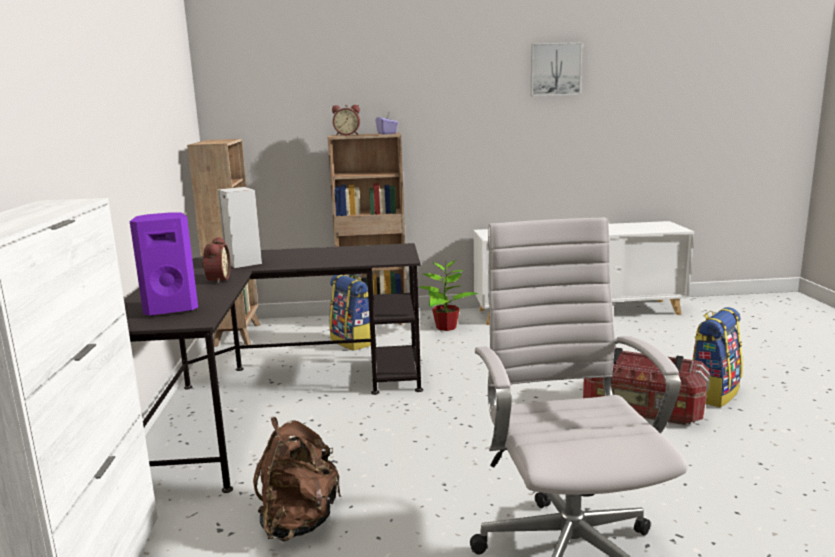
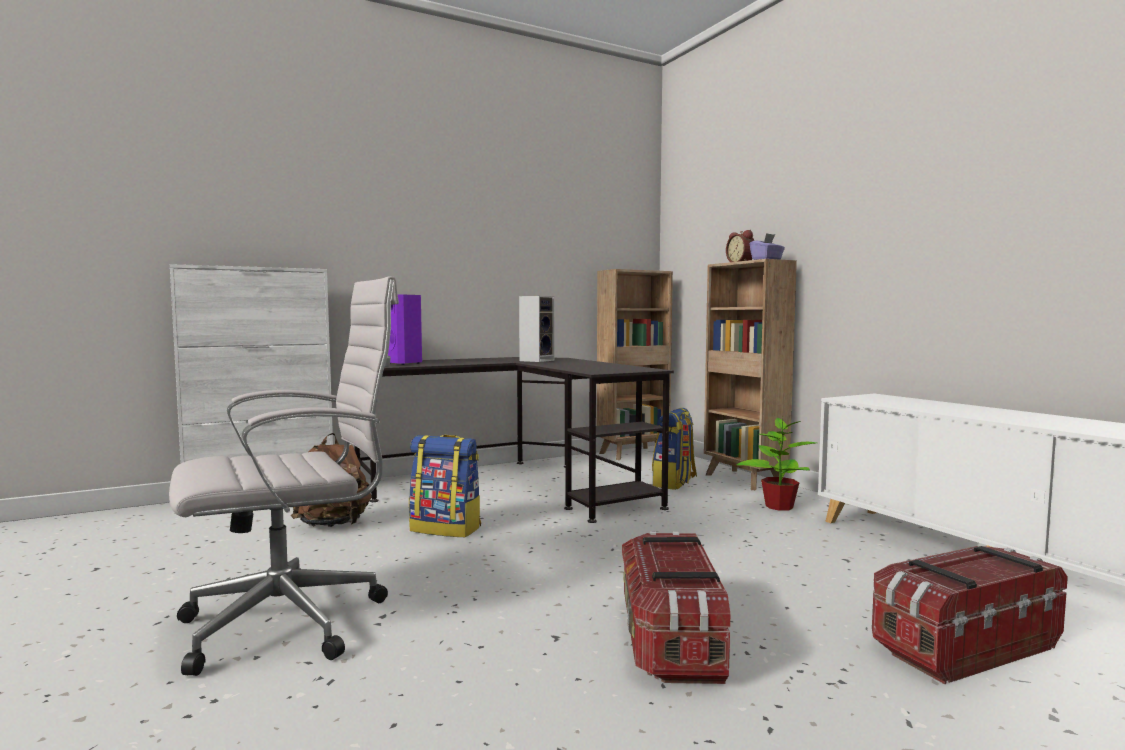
camera: 65 degrees right, 10 degrees down
(216, 280) = (482, 361): alarm clock -> none
(555, 69) = (1015, 148): picture -> none
(667, 349) = (963, 646): none -> storage box
(712, 393) = (809, 697): backpack -> backpack (446, 529)

